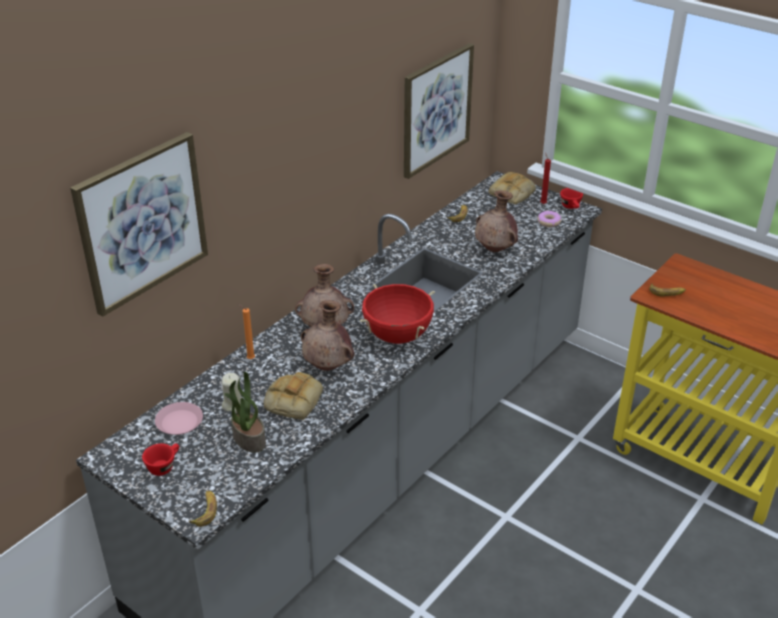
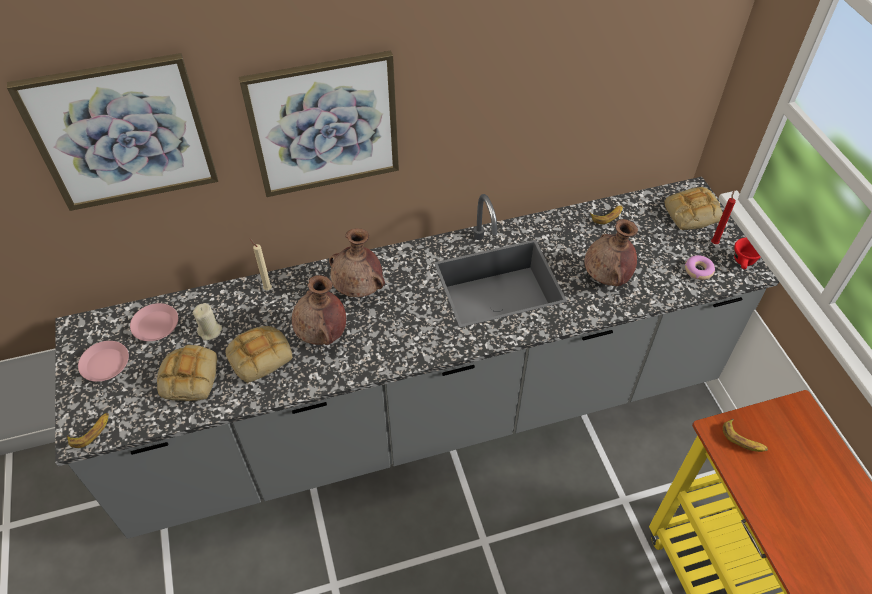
camera: 35 degrees right, 15 degrees up
(164, 466) = (105, 364): red cup -> pink plate
(248, 439) = (188, 376): potted plant -> bread
(249, 359) = (267, 288): orange candle -> beige candle
(397, 336) = (413, 334): red cooking pot -> none
(436, 109) = (610, 93): picture -> picture (324, 125)

